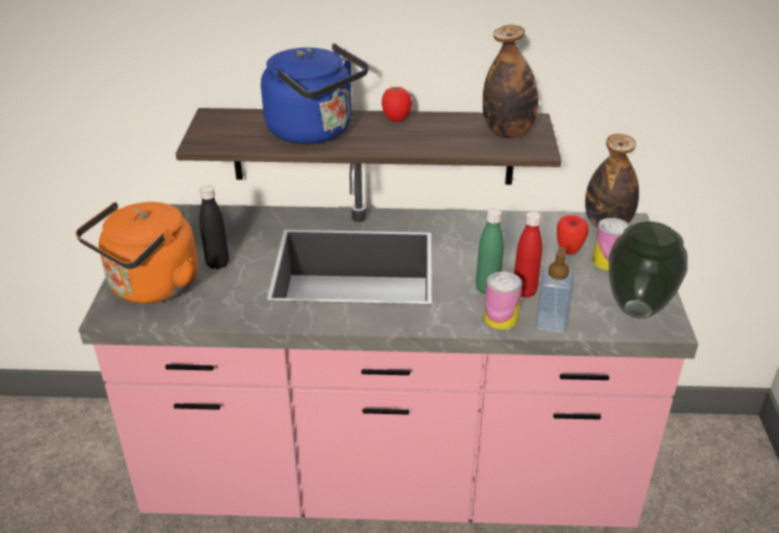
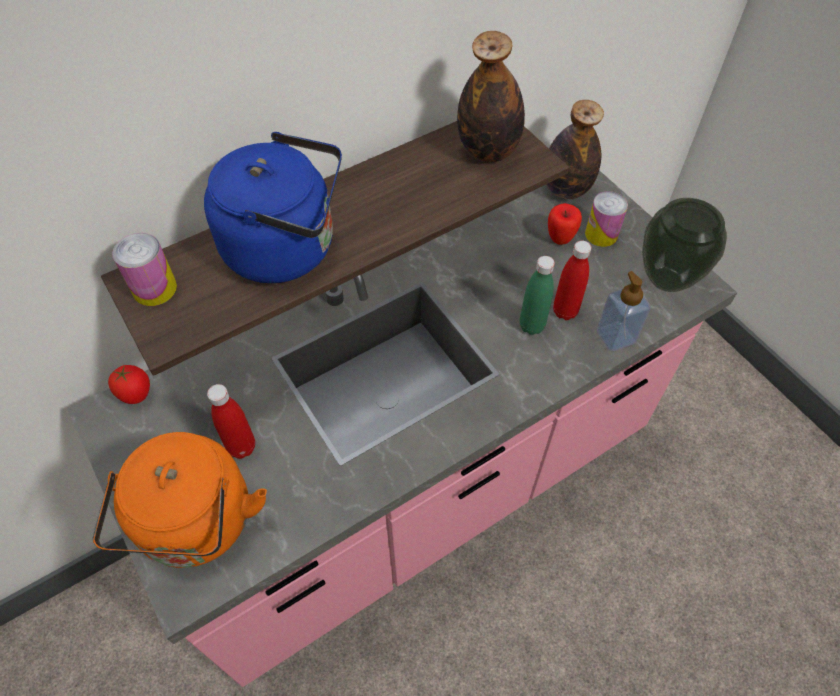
camera: 35 degrees left, 20 degrees up
(217, 263) = (242, 447): black bottle -> red bottle
(396, 120) = (359, 184): tomato -> tomato (137, 395)
(500, 318) = (571, 355): can -> can (154, 288)

